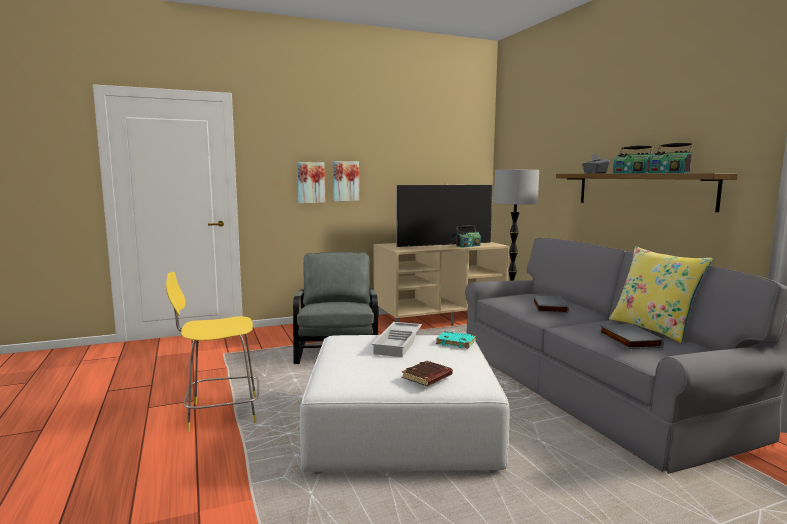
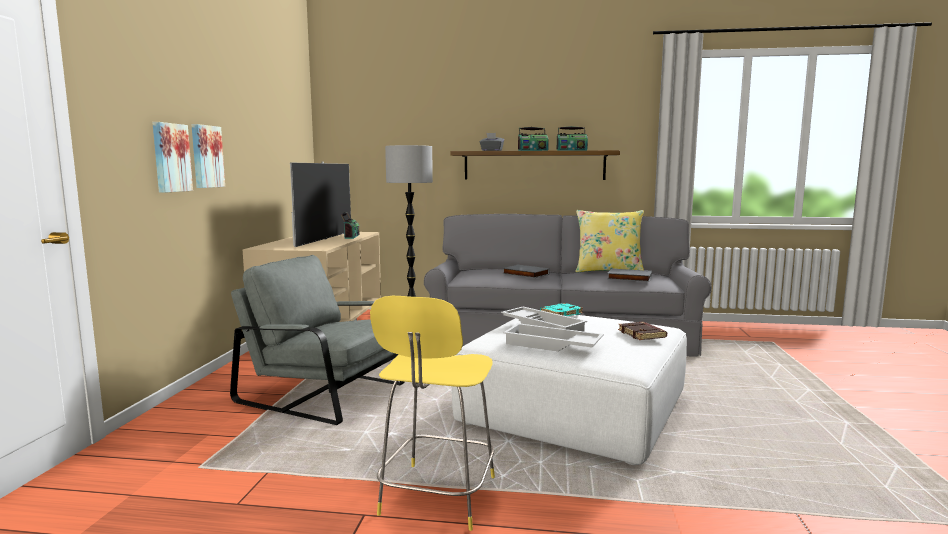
camera: 60 degrees left, 0 degrees up
(348, 353) = (551, 345): none -> white tray

